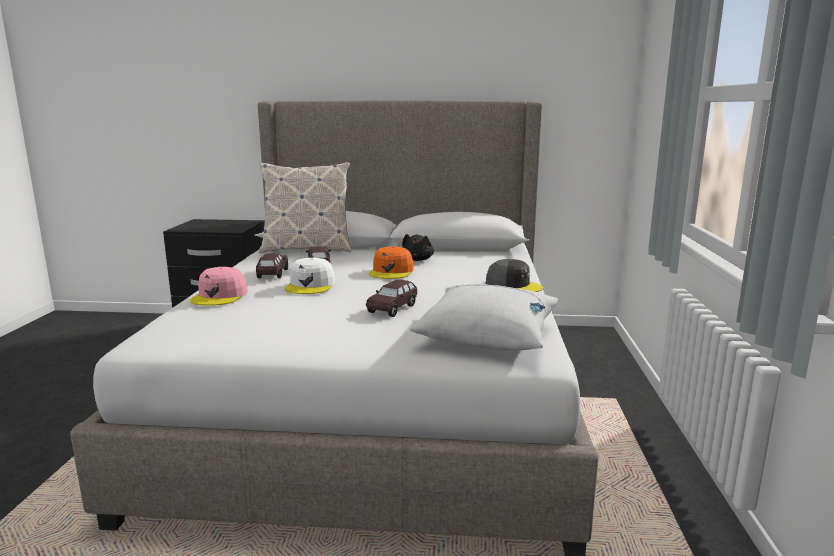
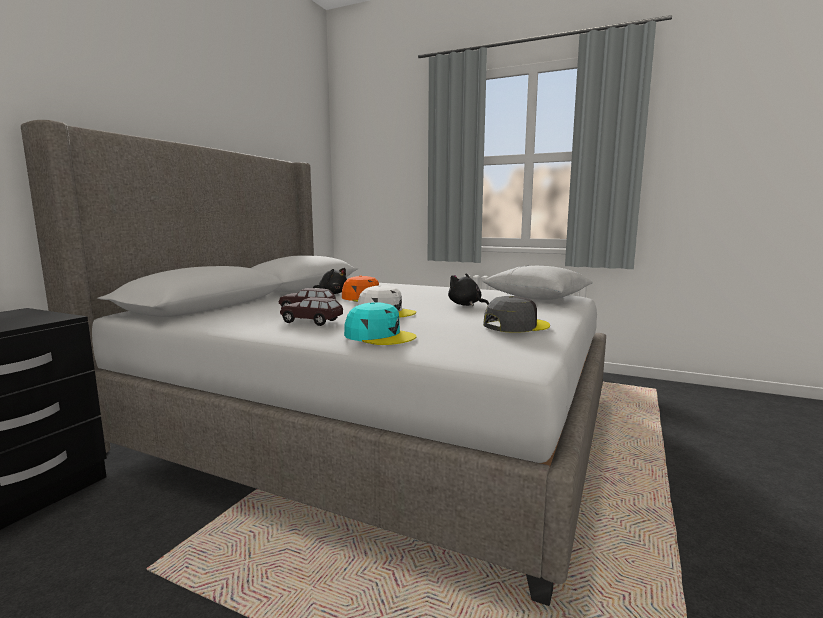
camera: 70 degrees left, 5 degrees down
(220, 296) = (379, 336): pink cap -> turquoise cap
(306, 249) = (219, 311): pillow -> none
(392, 308) = (466, 305): brown toy car -> black plush toy
(513, 286) = (436, 287): grey cap -> grey cap (515, 326)

